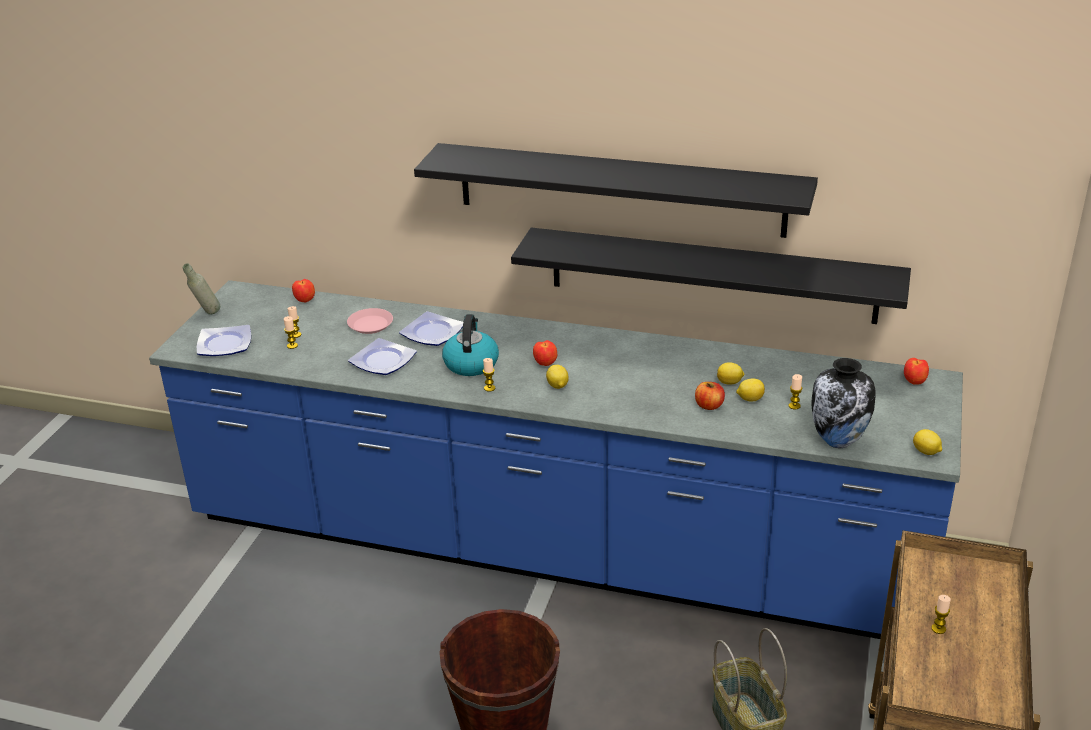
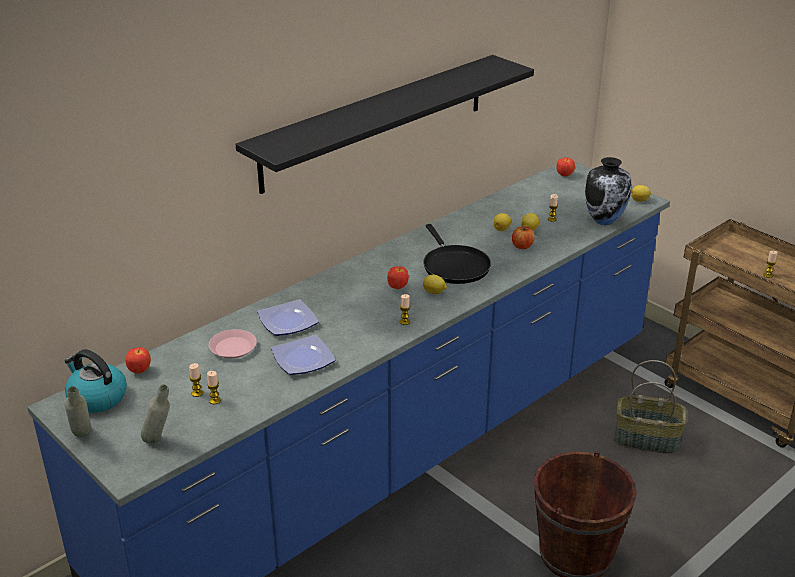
camera: 60 degrees left, 0 degrees up
(223, 345) = (159, 442): plate -> grey bottle
(471, 363) = (358, 318): kettle -> kettle (96, 398)
(620, 380) = (454, 266): none -> black frying pan
(712, 275) = (435, 164): black shelf -> none

